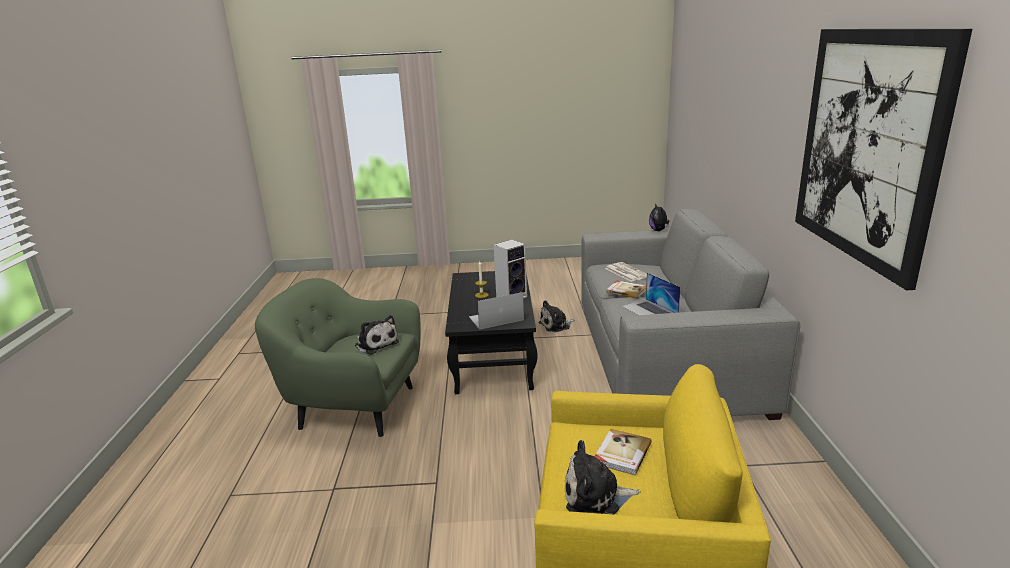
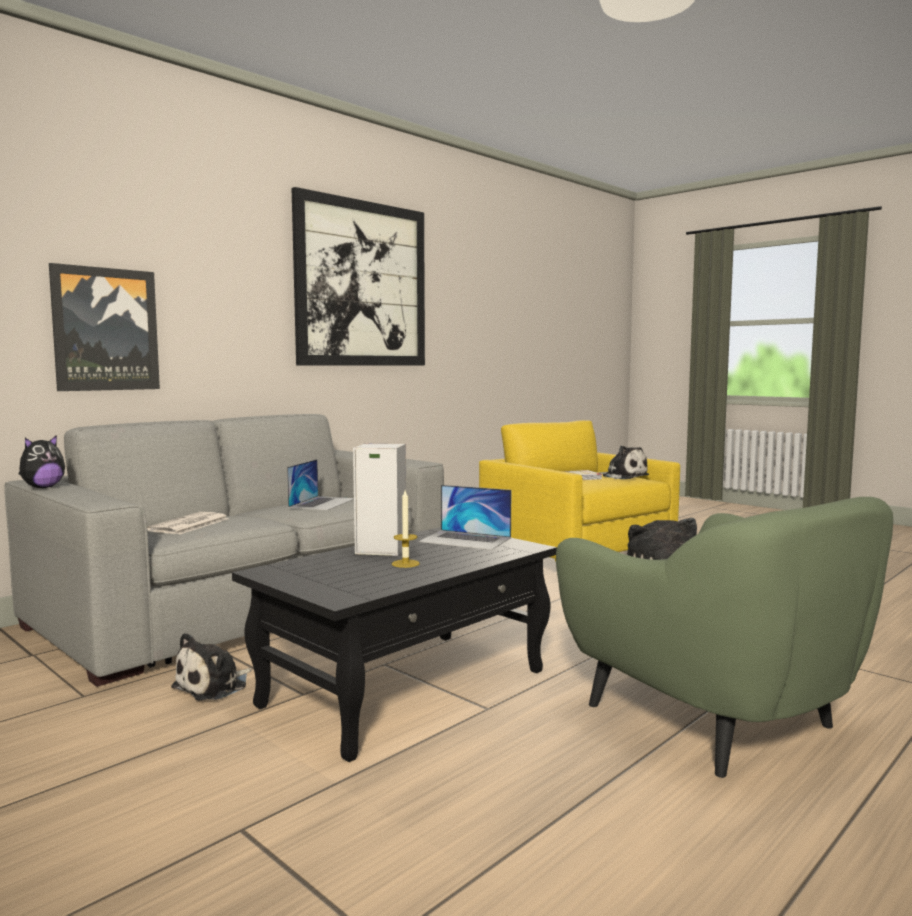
camera: 135 degrees left, 15 degrees down
(556, 325) = (214, 686): plush toy -> plush toy turned 105 degrees clockwise
(626, 291) = (269, 516): book -> none
(734, 155) = (105, 329): none -> picture

